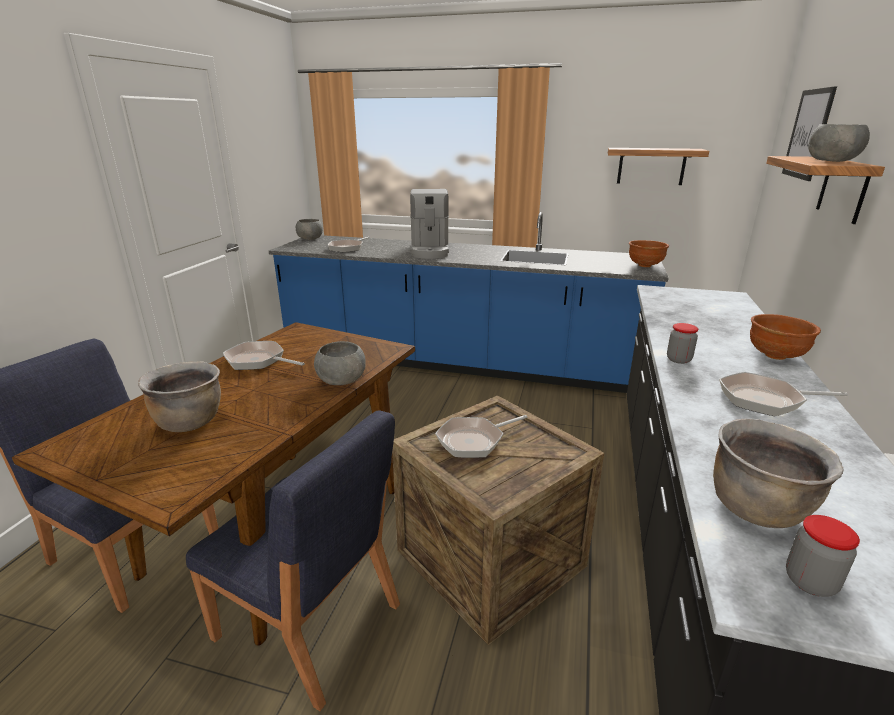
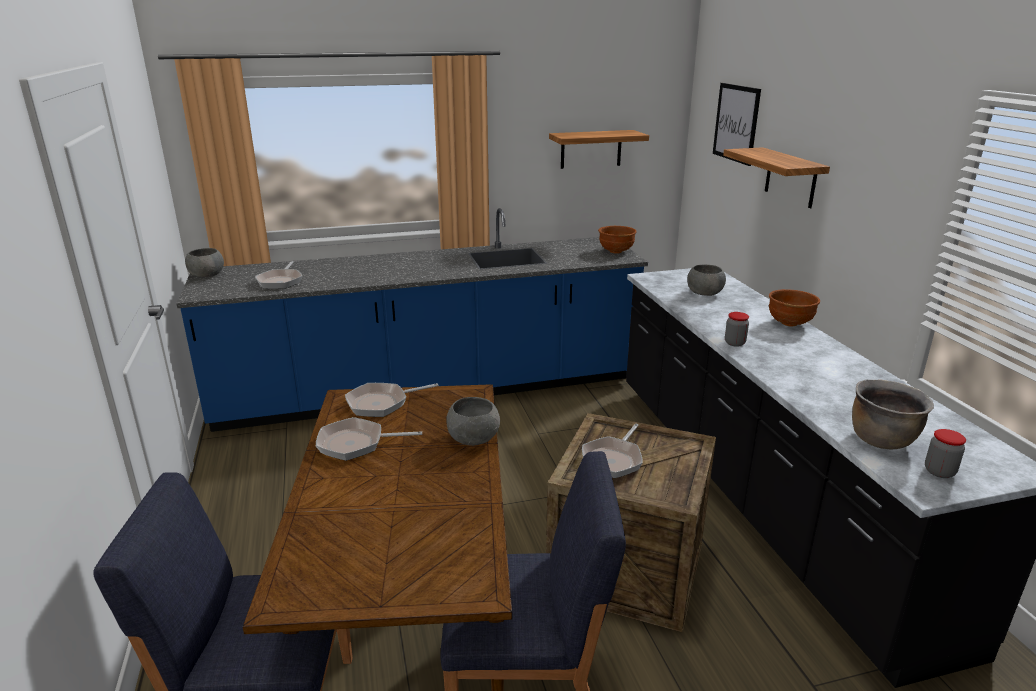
camera: 30 degrees left, 0 degrees up
(190, 422) = (385, 525): brown cooking pot -> none
(430, 251) = (387, 268): coffee machine -> none
(765, 400) = (816, 362): frying pan -> frying pan (382, 403)
(831, 161) = (785, 159): grey bowl -> grey bowl (704, 293)

